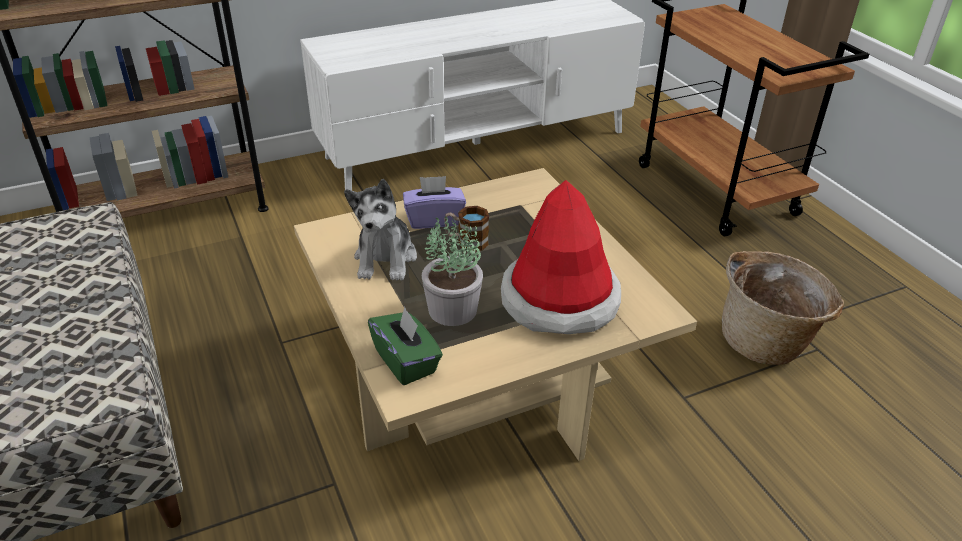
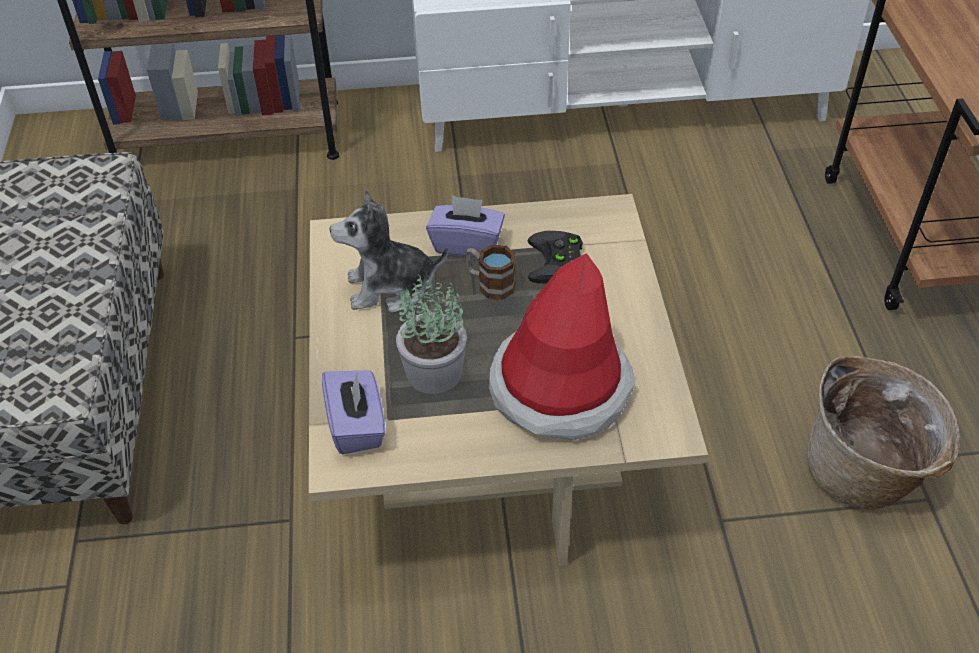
camera: 20 degrees right, 10 degrees up
(386, 259) = (390, 287): plush toy -> plush toy turned 60 degrees clockwise
(406, 361) = (357, 426): green tissue box -> purple tissue box
(512, 219) = (558, 262): none -> black game controller

